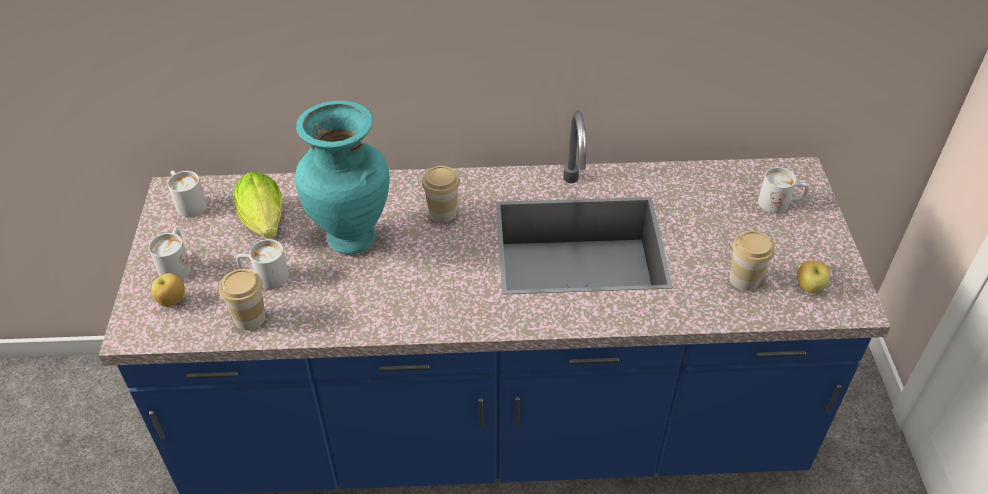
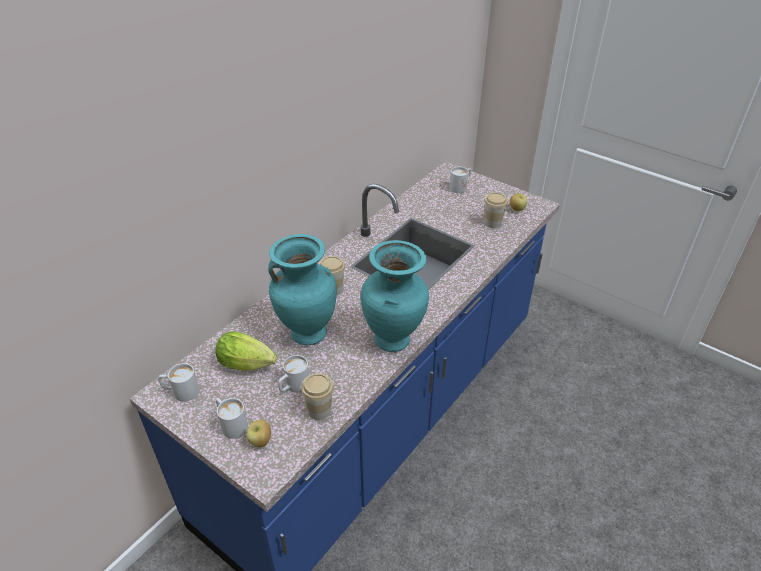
camera: 50 degrees left, 5 degrees down
(412, 314) = (394, 340): none -> turquoise vase

